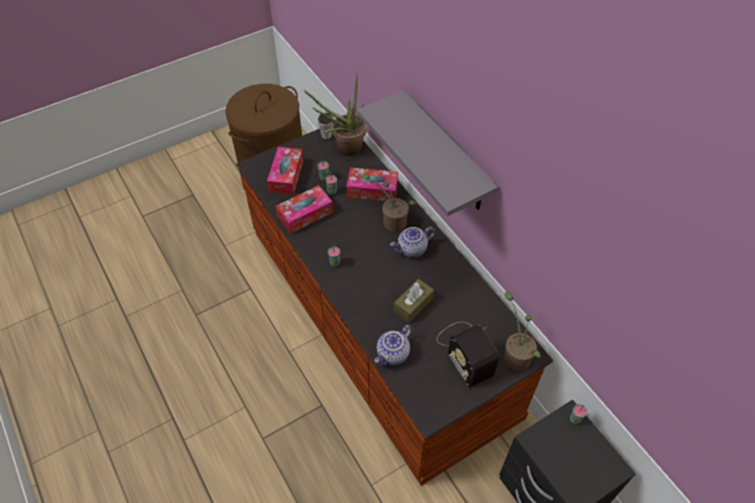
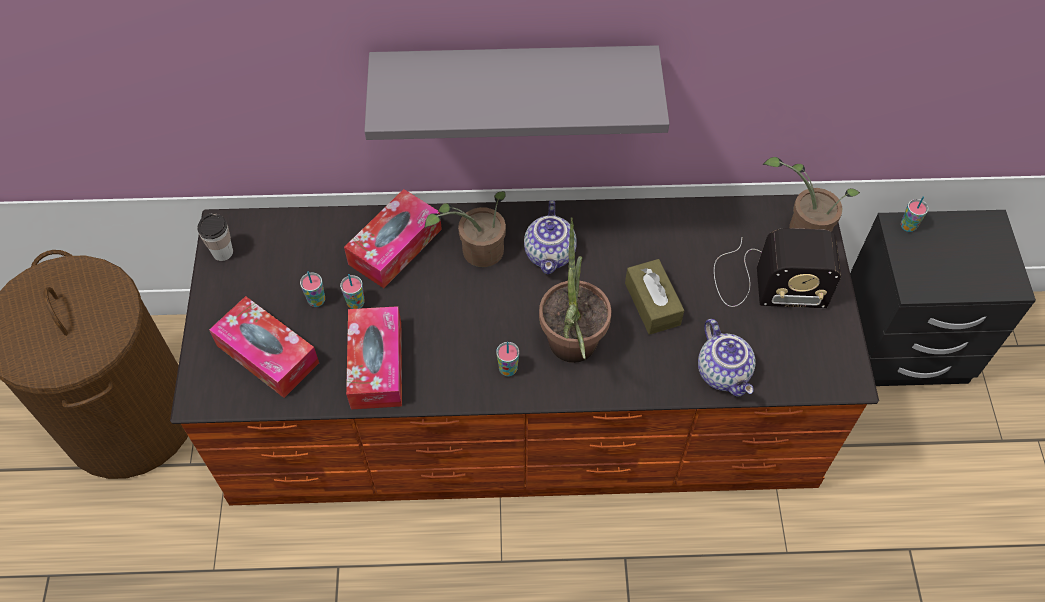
camera: 60 degrees left, 5 degrees up
(344, 149) = (276, 242): potted plant -> potted plant (571, 352)

